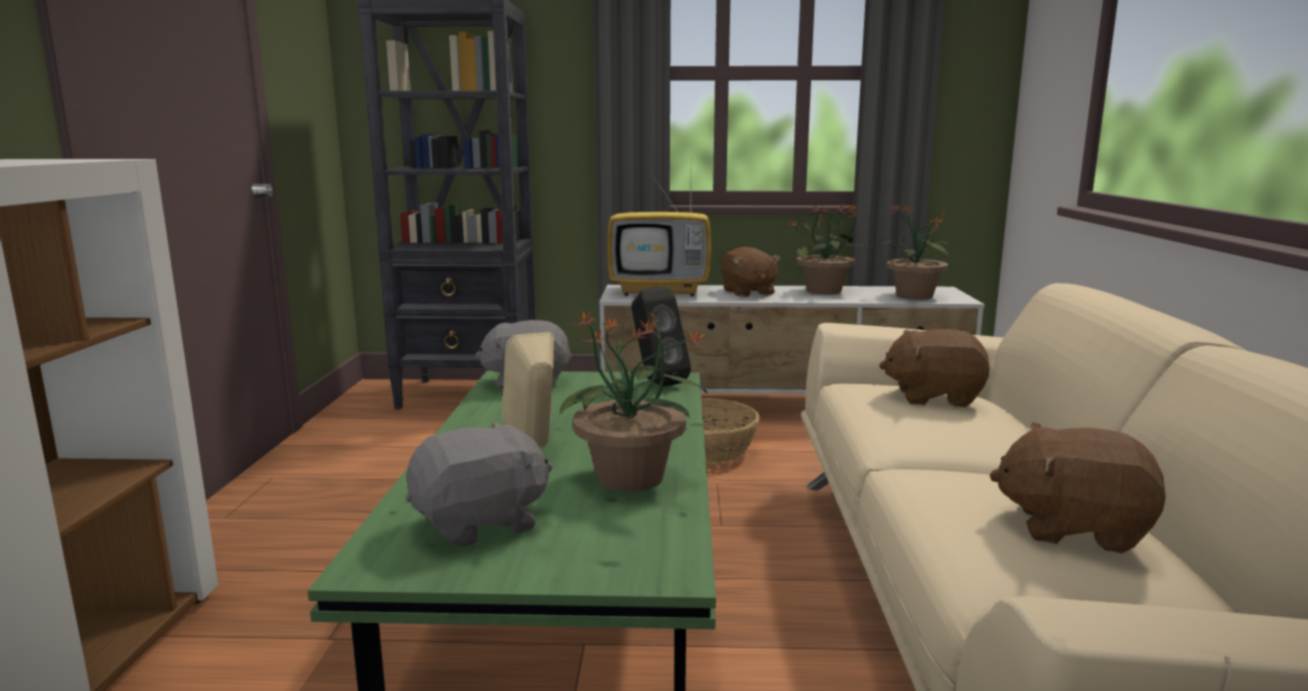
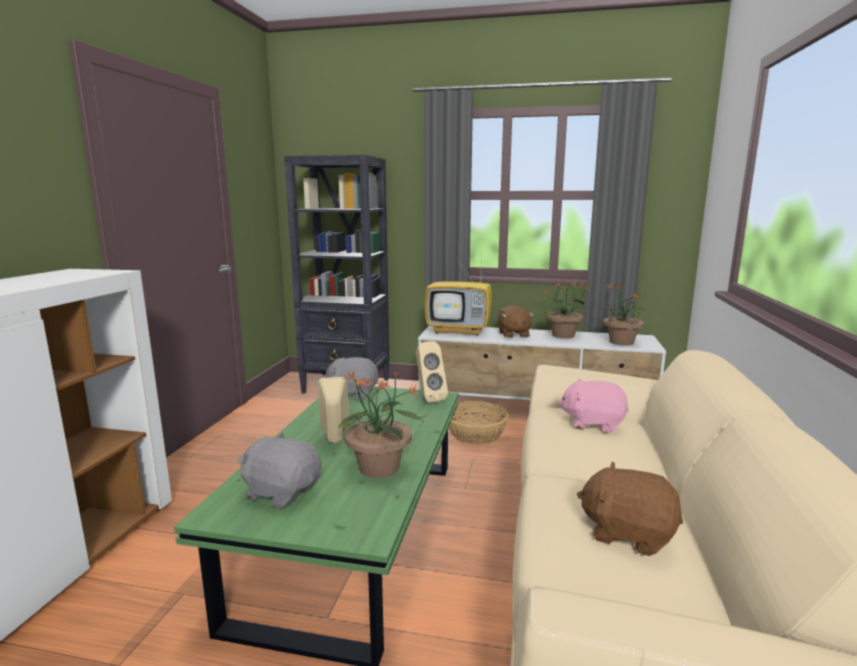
camera: 10 degrees right, 0 degrees up
(481, 523) = (282, 492): grey plush toy -> grey plush toy turned 135 degrees counterclockwise
(656, 382) = (428, 398): black speaker -> beige speaker
(933, 397) = (593, 423): brown plush toy -> pink plush toy

